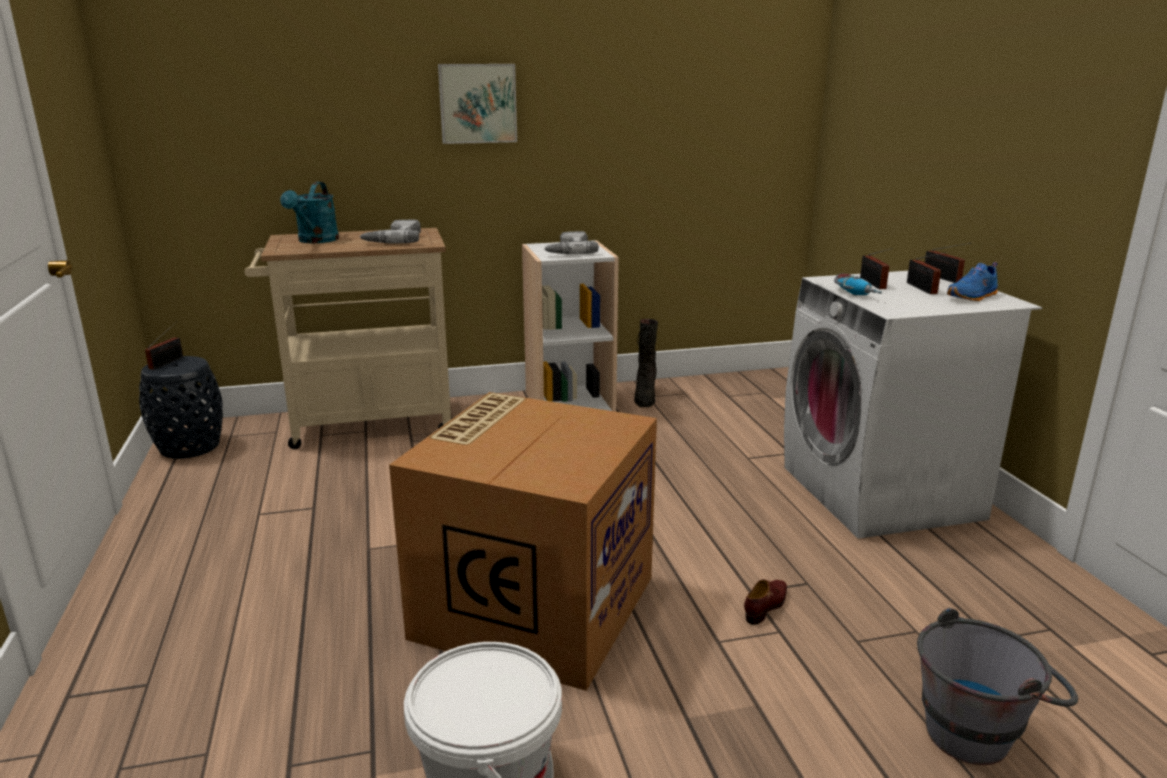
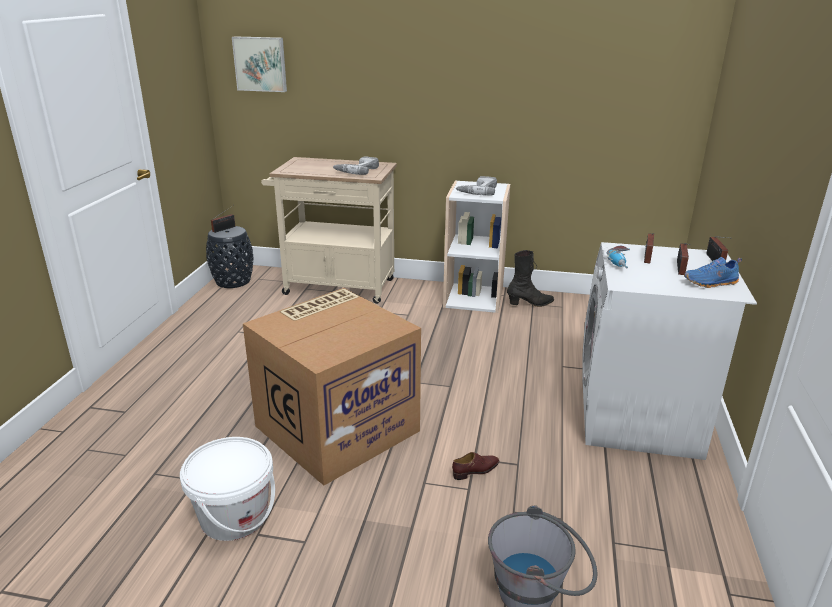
camera: 25 degrees right, 5 degrees up
(315, 241) = (312, 165): turquoise watering can -> none
(477, 103) = (431, 79): picture -> picture (260, 64)
(645, 397) = (530, 304): black boot -> black boot turned 135 degrees counterclockwise

